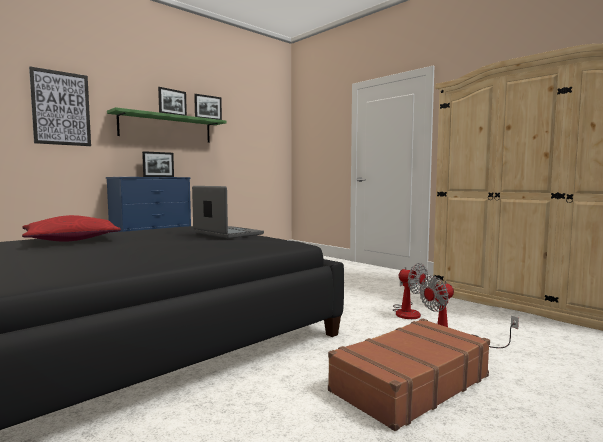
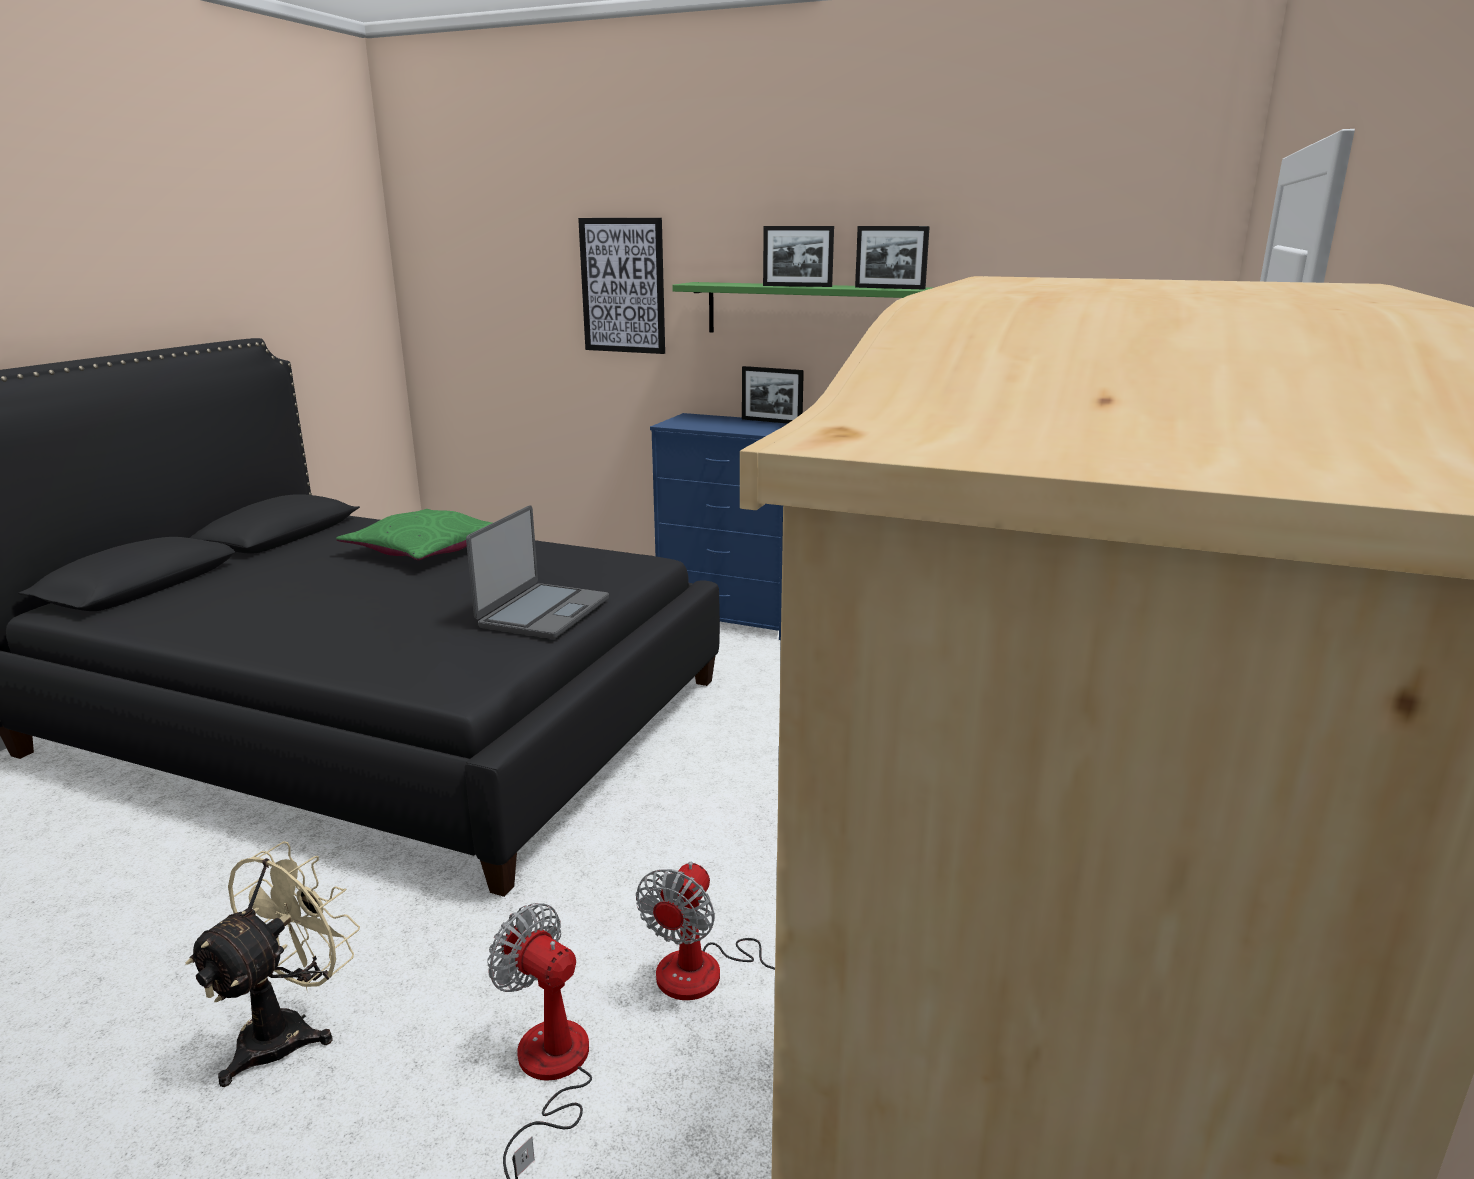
camera: 65 degrees right, 15 degrees up
(71, 240) = (425, 550): red pillow -> green pillow
(409, 383) = (289, 1030): brown suitcase -> beige fan

